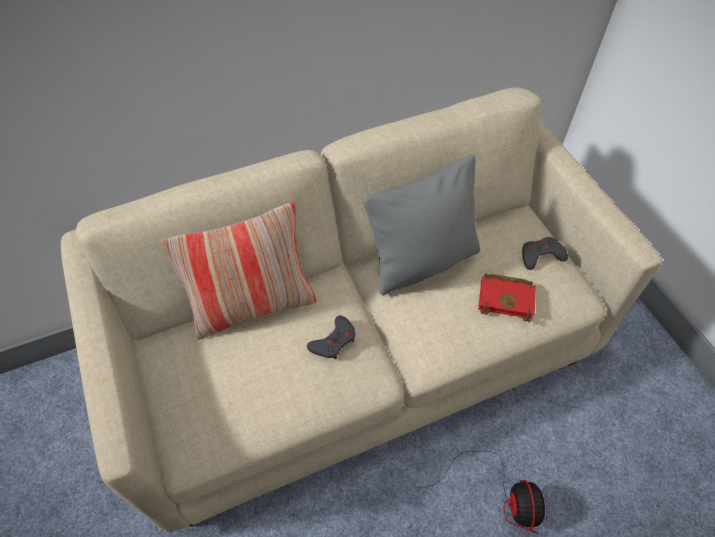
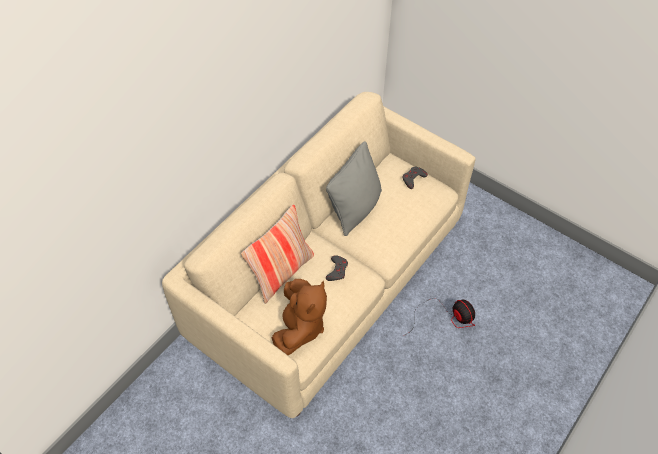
camera: 30 degrees left, 0 degrees up
(220, 403) = (299, 327): none -> brown plush toy
(507, 298) = (409, 209): red book -> none

